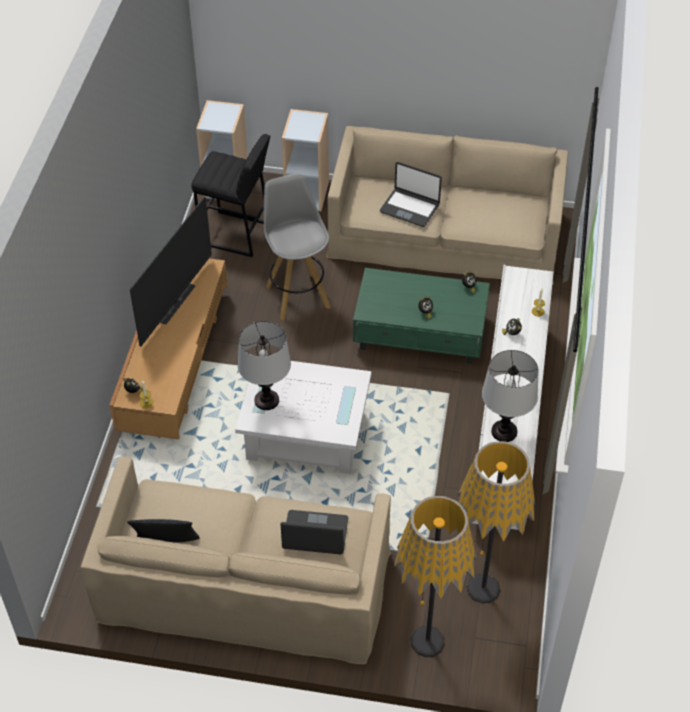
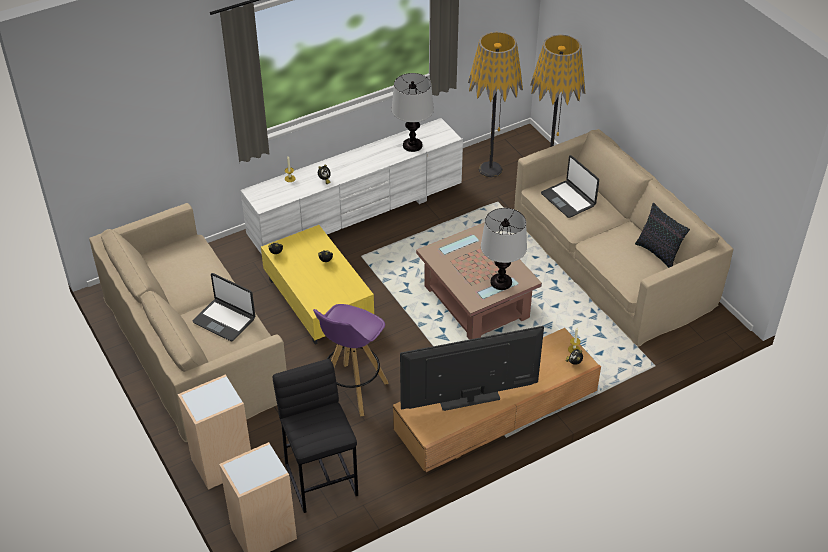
camera: 130 degrees left, 5 degrees down
(297, 295) = (352, 390): grey stool -> purple stool
(305, 436) = (476, 302): white coffee table -> brown coffee table
(410, 208) = (224, 320): laptop -> laptop turned 135 degrees clockwise
(421, 332) = (318, 299): green coffee table -> yellow coffee table

